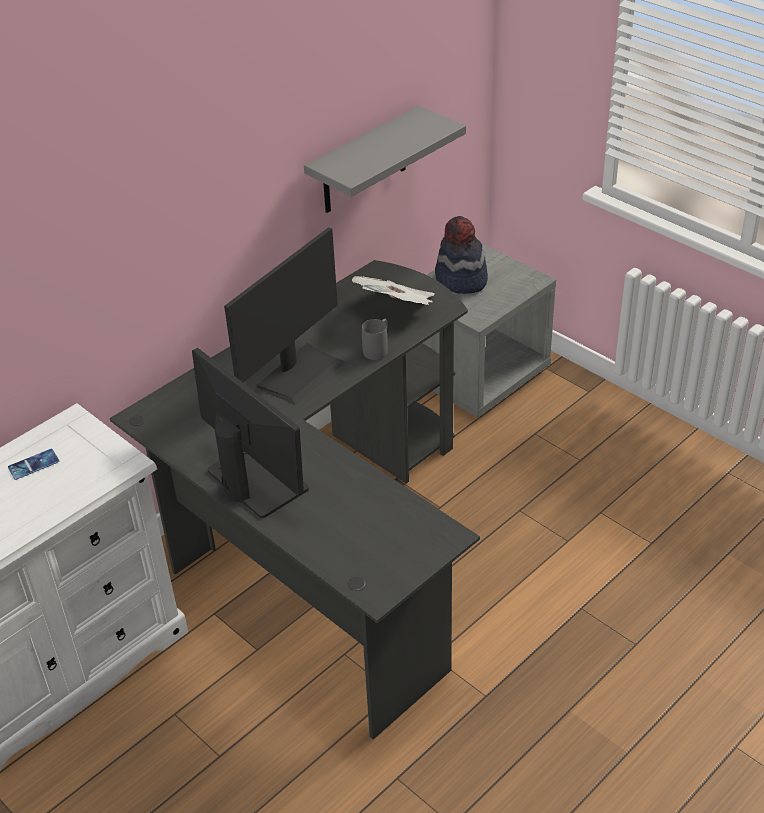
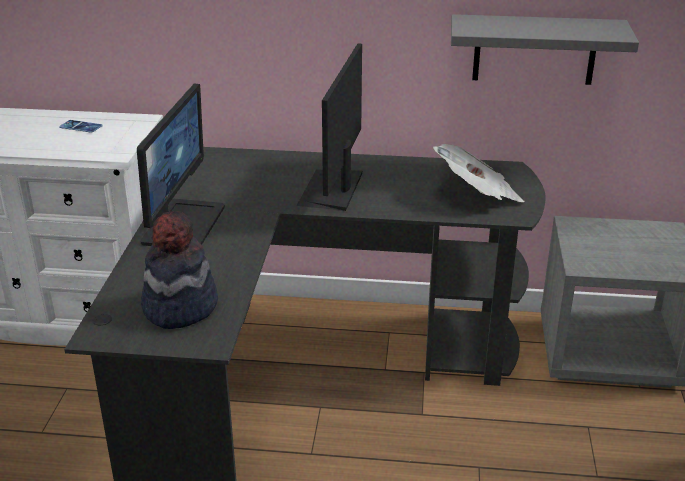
camera: 50 degrees right, 10 degrees down
(300, 373) = (332, 189): monitor -> monitor turned 105 degrees clockwise
(378, 349) = (411, 208): grey mug -> none
(461, 280) = (616, 236): hat -> hat (179, 306)

